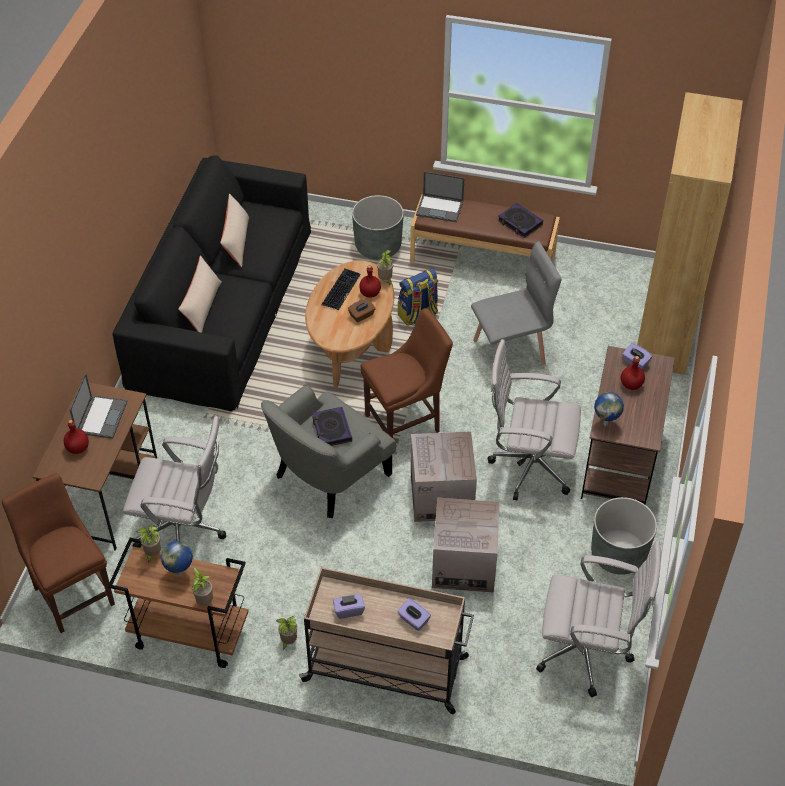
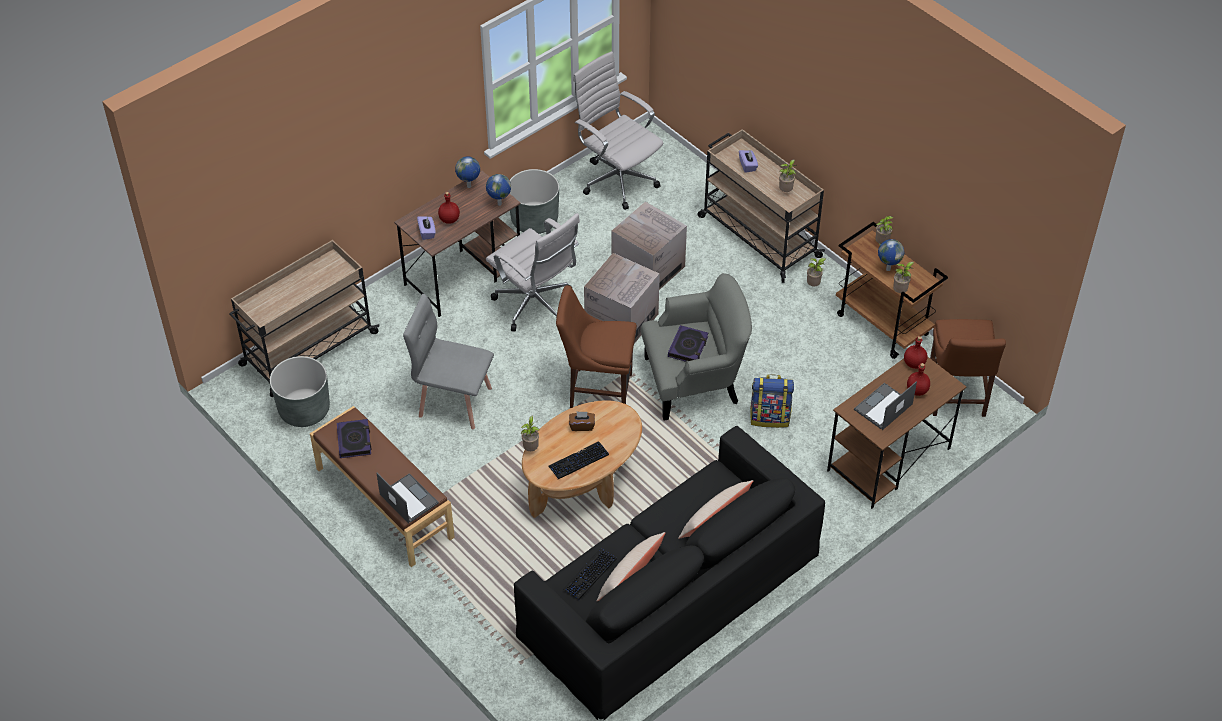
camera: 145 degrees left, 0 degrees up
(184, 532) = (841, 398): white office chair -> none
(267, 229) = (589, 574): none -> keyboard
(349, 610) = (786, 191): purple tissue box -> potted plant
(369, 293) = (556, 443): red bottle -> red bottle (914, 364)
(378, 246) = (466, 575): grey planter -> grey planter (304, 410)
(418, 315) = (498, 479): backpack -> backpack (770, 417)
(651, 426) = (469, 186): none -> globe
(665, 329) = (307, 350): brown bookcase -> beige cart

